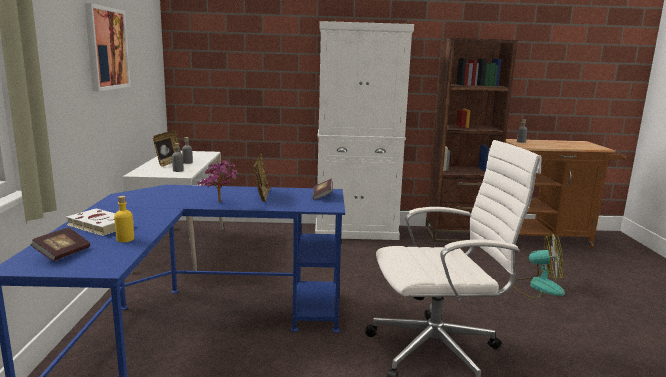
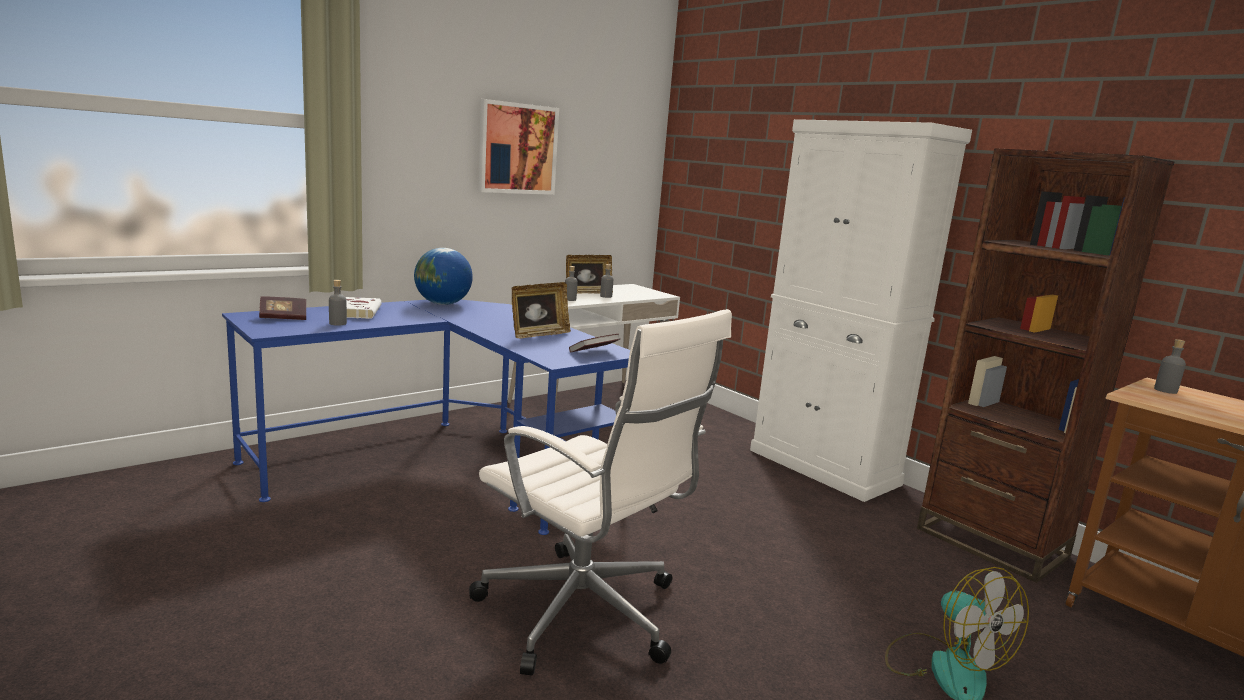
camera: 50 degrees right, 0 degrees up
(125, 239) = (338, 323): yellow bottle -> grey bottle
(128, 198) = (442, 304): none -> globe
(221, 203) = (487, 327): potted plant -> none

